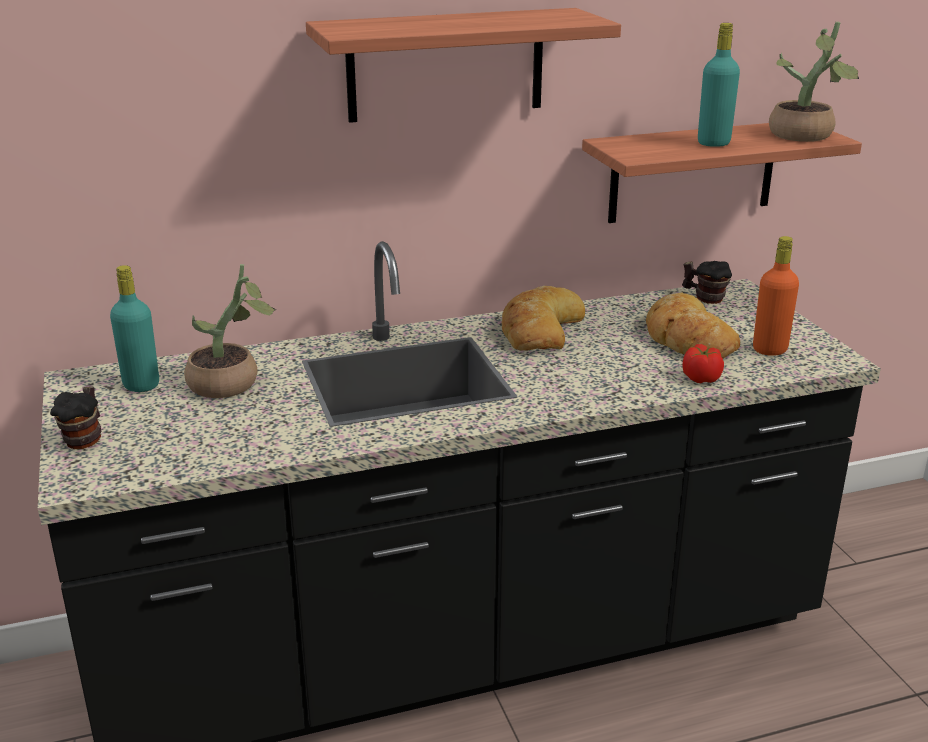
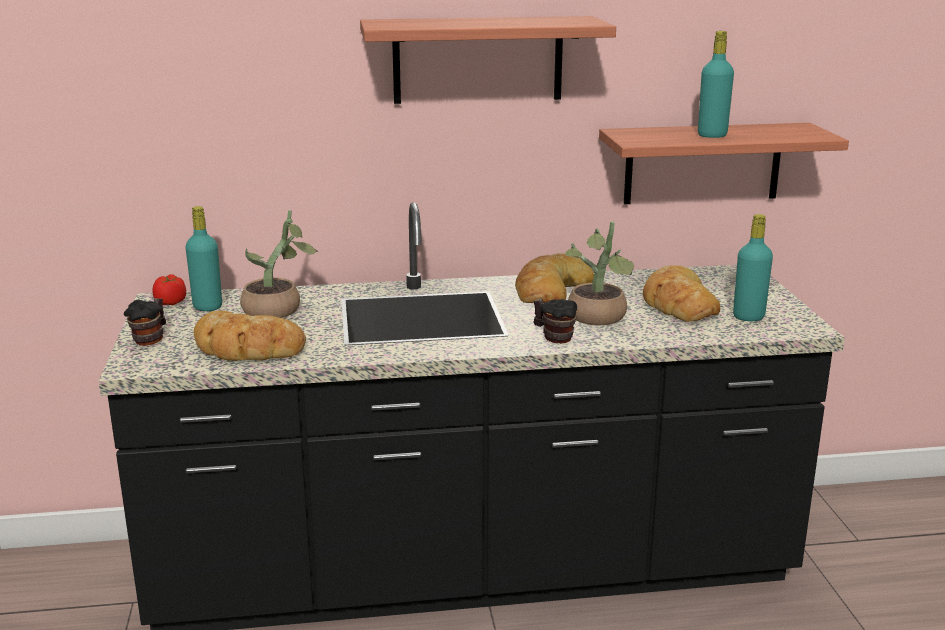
camera: 10 degrees right, 5 degrees down
(212, 441) = (246, 348): none -> bread
(701, 378) = (675, 333): tomato -> tomato (170, 302)
(704, 298) = (709, 275): mug -> mug (554, 337)
(769, 349) = (748, 317): orange bottle -> turquoise bottle
(805, 137) = (799, 134): potted plant -> potted plant (598, 319)

